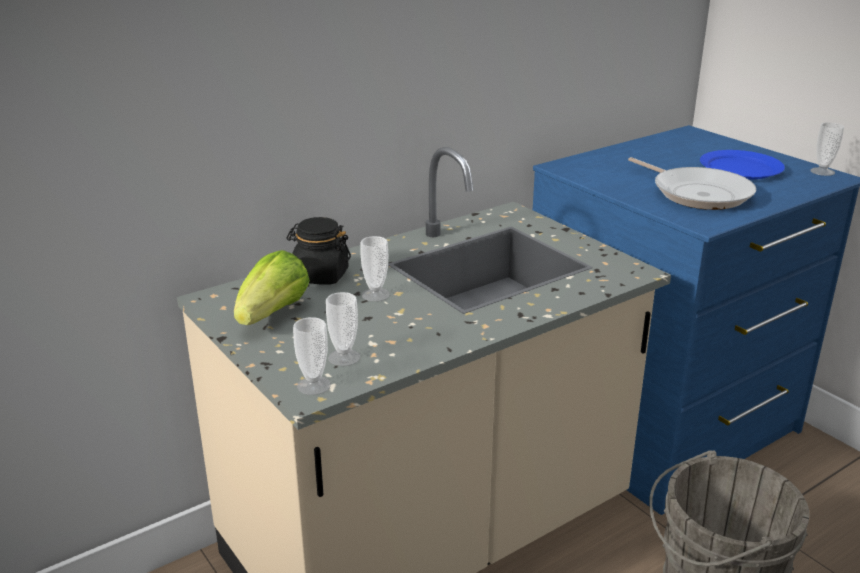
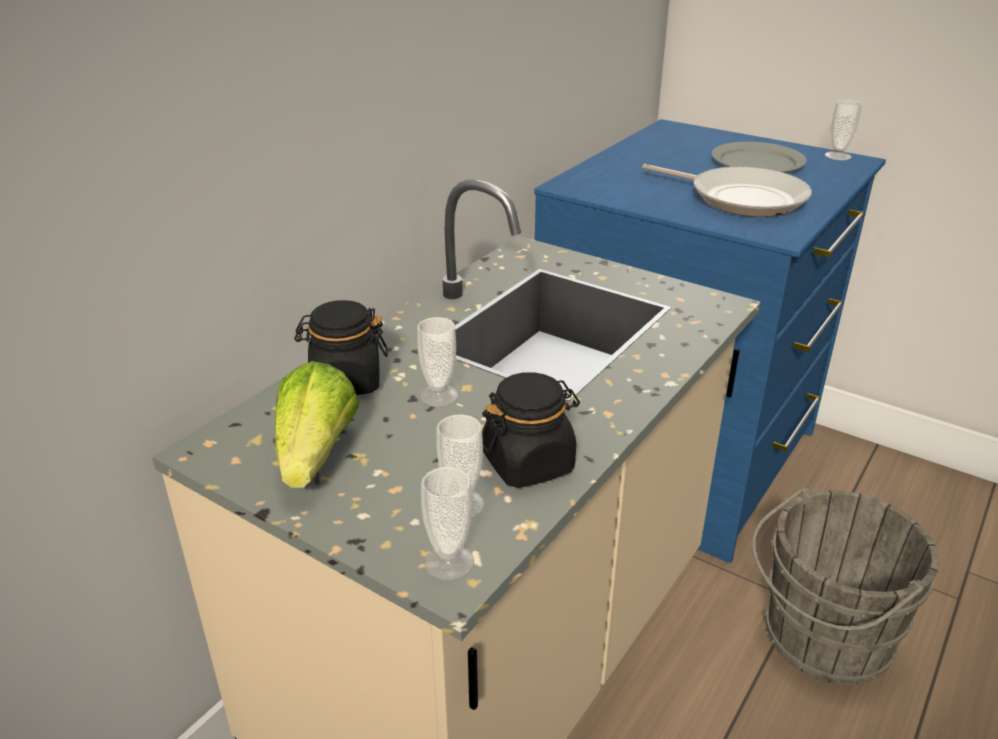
camera: 20 degrees left, 5 degrees up
(405, 344) = (528, 463): none -> black jar
(741, 168) = (758, 162): blue plate -> grey plate

